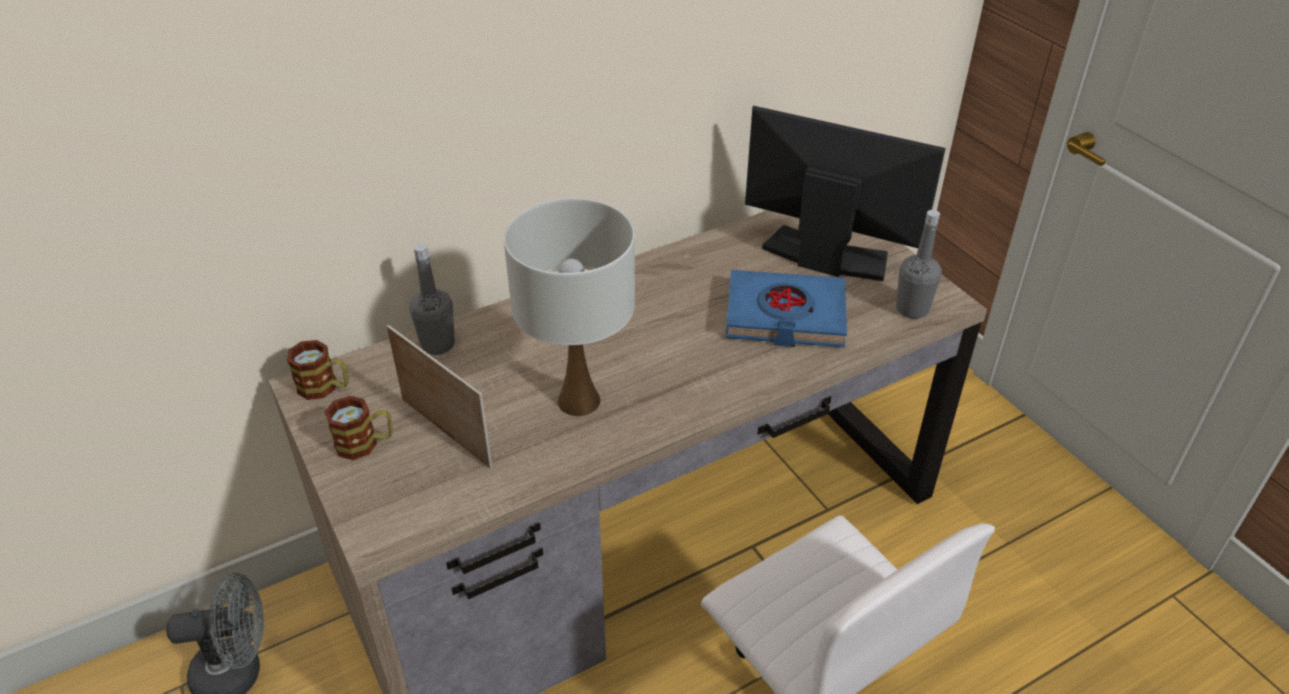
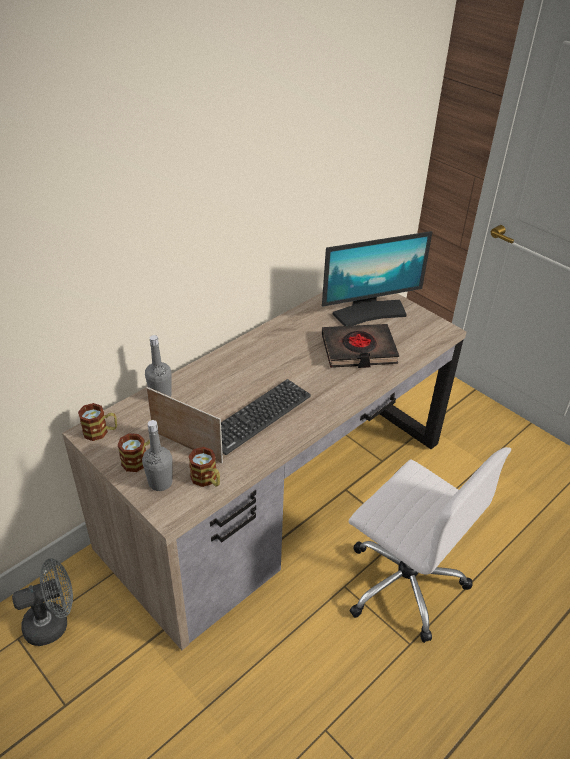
camera: 15 degrees left, 0 degrees up
(456, 492) = (207, 480): none -> mug
(578, 400) = (258, 416): white table lamp -> keyboard
(785, 316) = (358, 350): blue book -> black book
(825, 257) = (369, 312): monitor -> monitor turned 150 degrees clockwise
(912, 309) = (426, 337): grey bottle -> grey bottle (160, 482)

